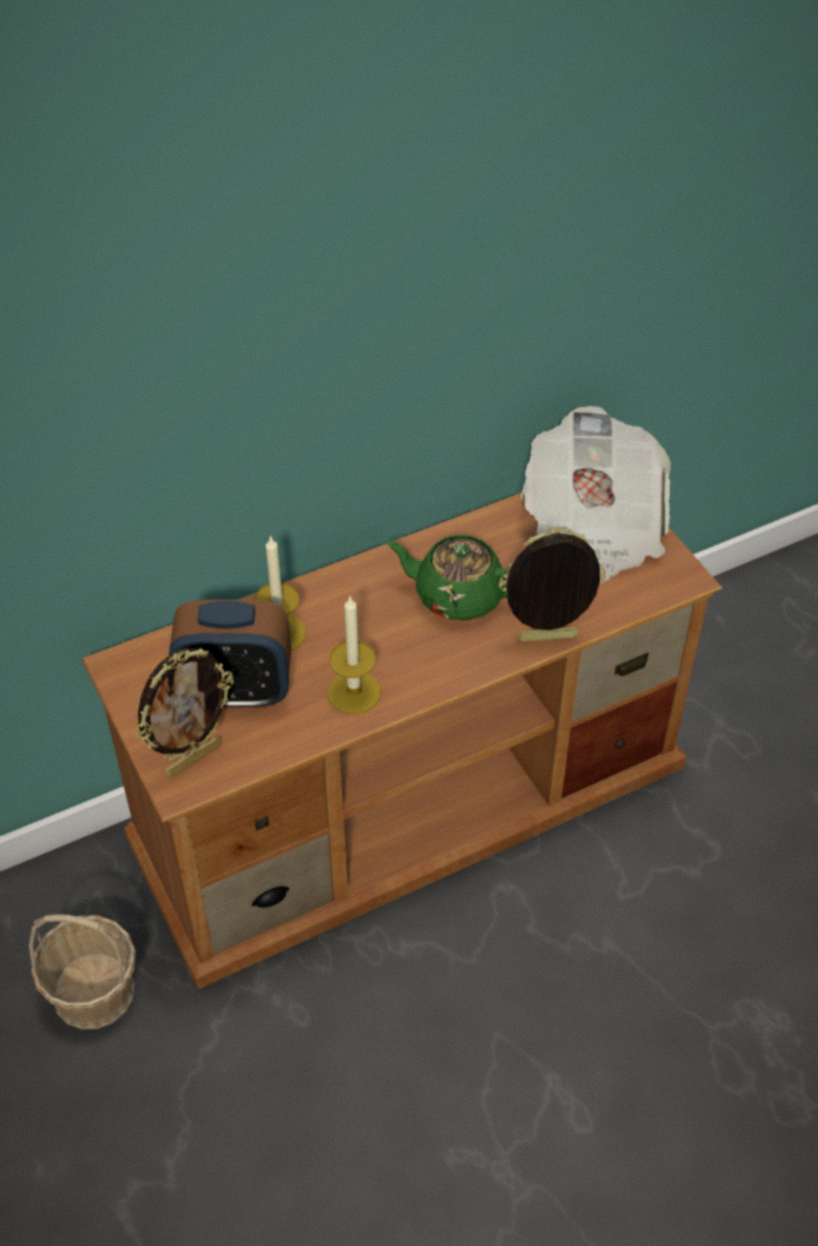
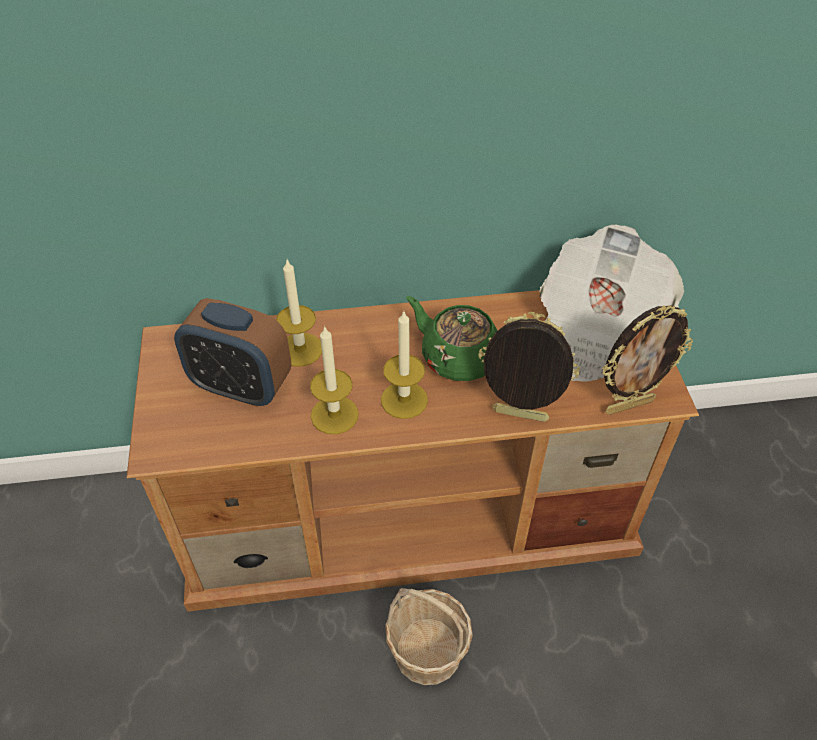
camera: 20 degrees right, 0 degrees up
(93, 991) = (114, 586): basket -> basket (427, 650)
(193, 758) = (178, 432): picture frame -> picture frame (628, 405)
(420, 655) = (404, 400): none -> candle

